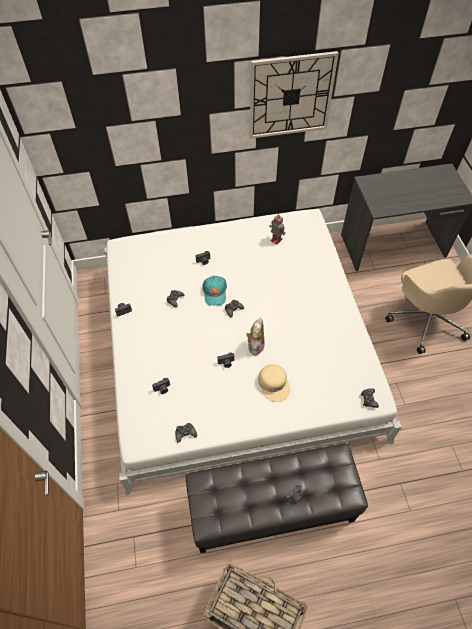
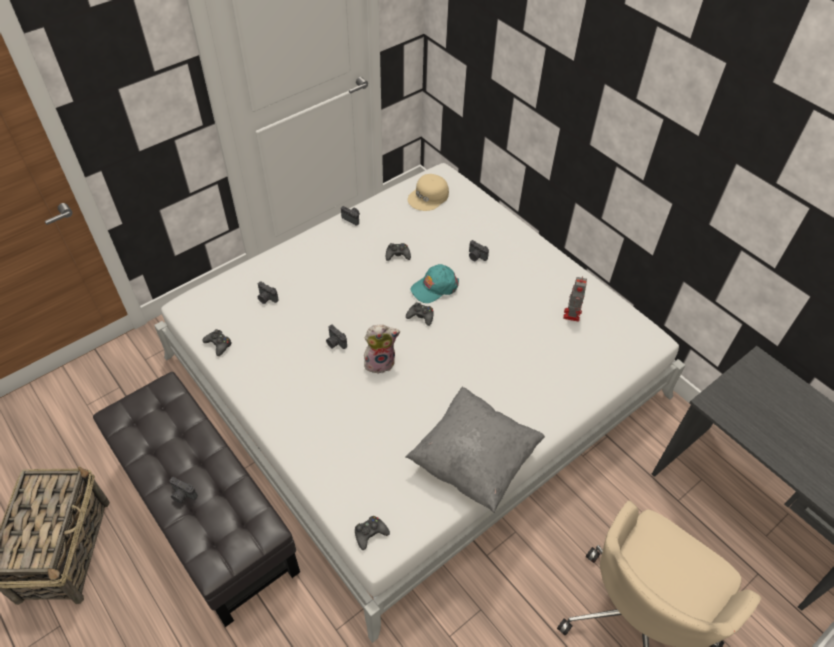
camera: 60 degrees right, 5 degrees down
(274, 384) = (333, 406): beige cap -> beige cap (429, 197)
(291, 96) = (711, 133): wall clock -> none
(345, 330) = (474, 460): none -> grey pillow

